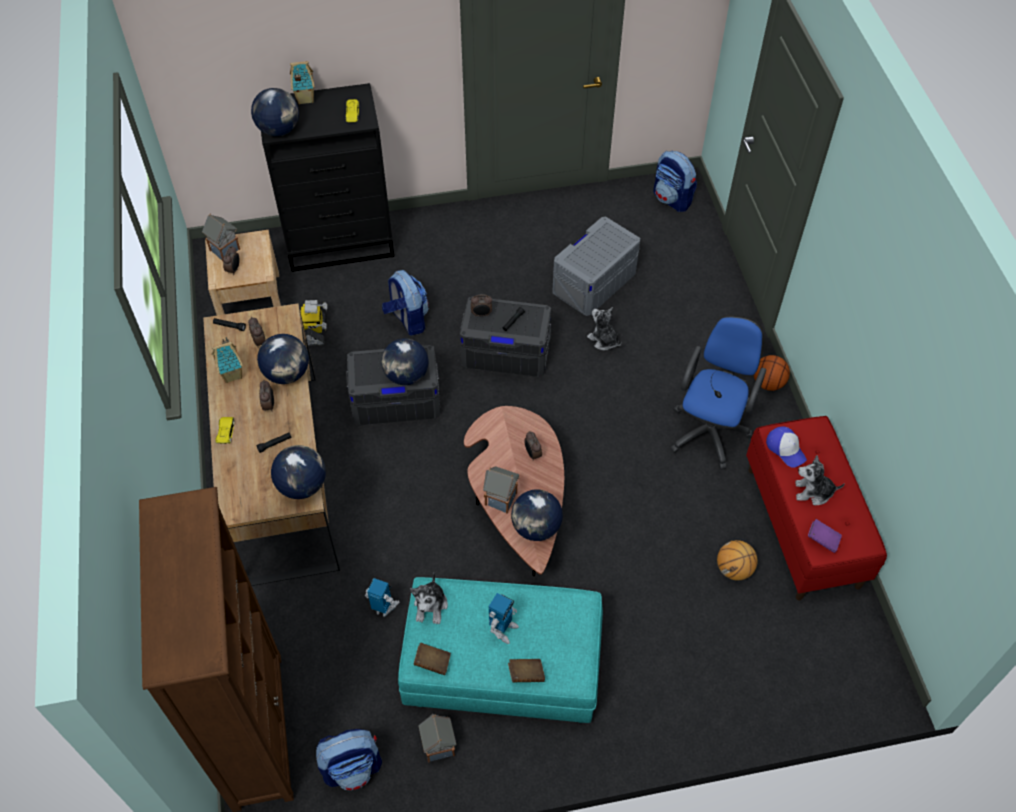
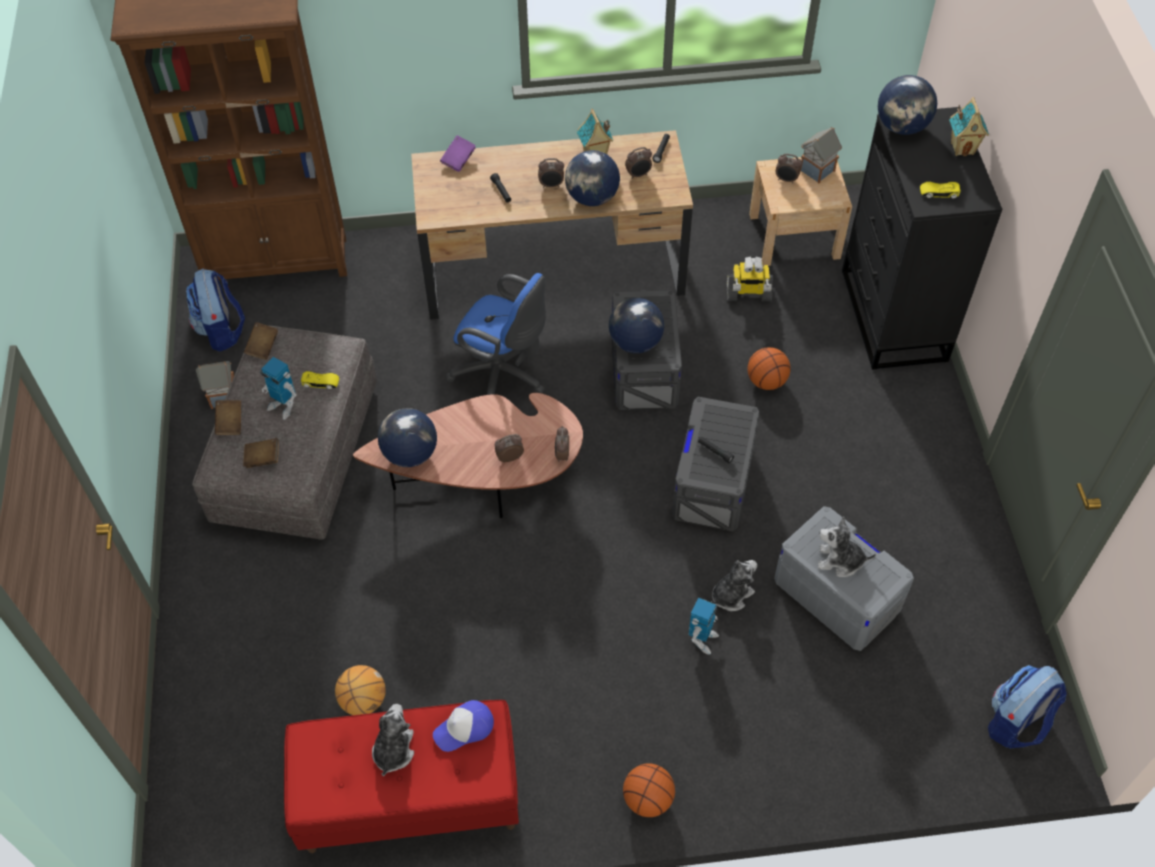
camera: 95 degrees right, 0 degrees up
(225, 432) = (522, 154): yellow toy car -> yellow toy car (320, 382)
(302, 485) = (447, 213): globe -> none
(383, 608) = (380, 355): toy robot -> toy robot (702, 639)
(407, 319) = (766, 381): backpack -> basketball
(431, 606) = (325, 348): plush toy -> plush toy (840, 561)
(481, 314) = (728, 420): alarm clock -> alarm clock (562, 455)
(502, 499) = (452, 424): toy house -> none
(502, 664) = (296, 453): turquoise ottoman -> grey ottoman
(564, 636) = (263, 458): none -> brown book
(710, 429) = (574, 707): blue office chair -> blue office chair (503, 376)
(822, 540) = (321, 746): purple book -> purple book (458, 160)

